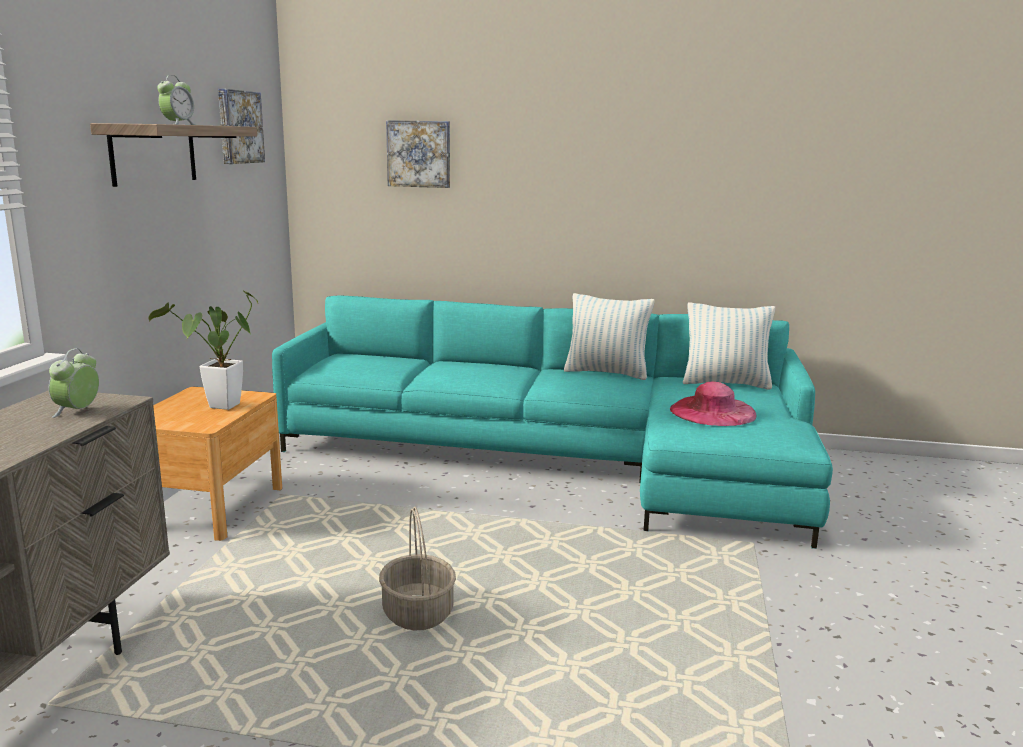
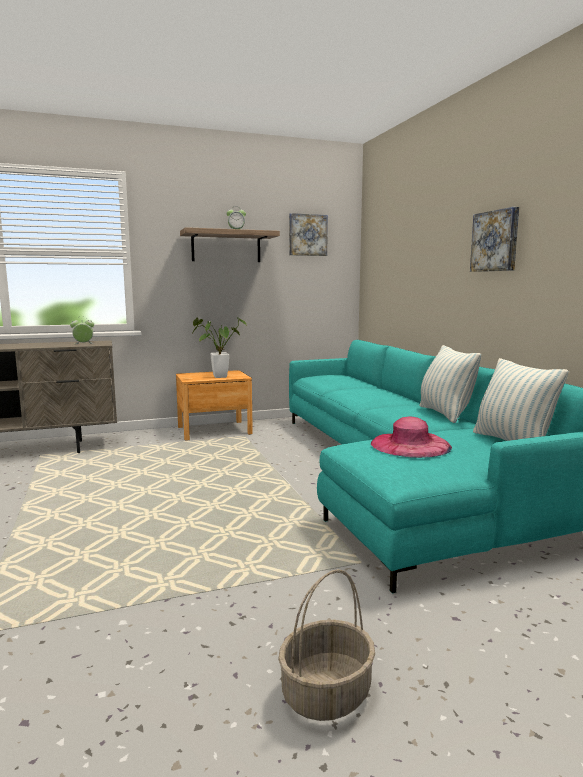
camera: 60 degrees right, 5 degrees down
(418, 613) = (150, 488): basket -> basket (326, 694)
(419, 154) = (404, 244): picture -> picture (496, 241)

